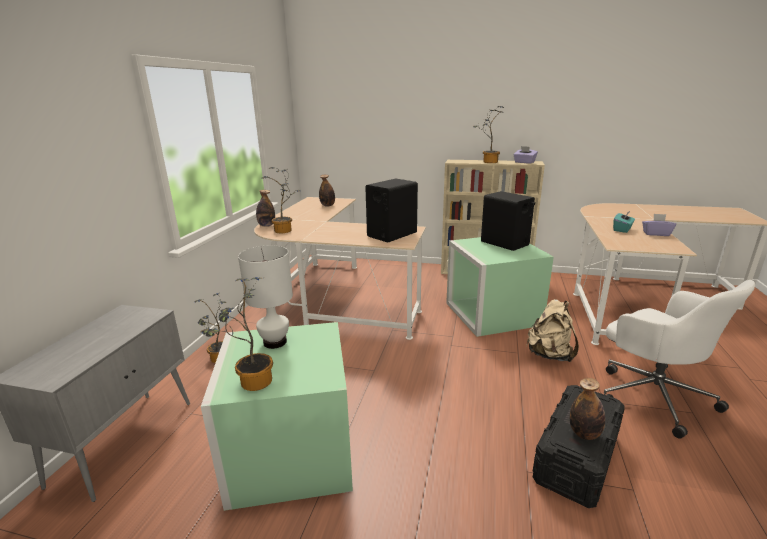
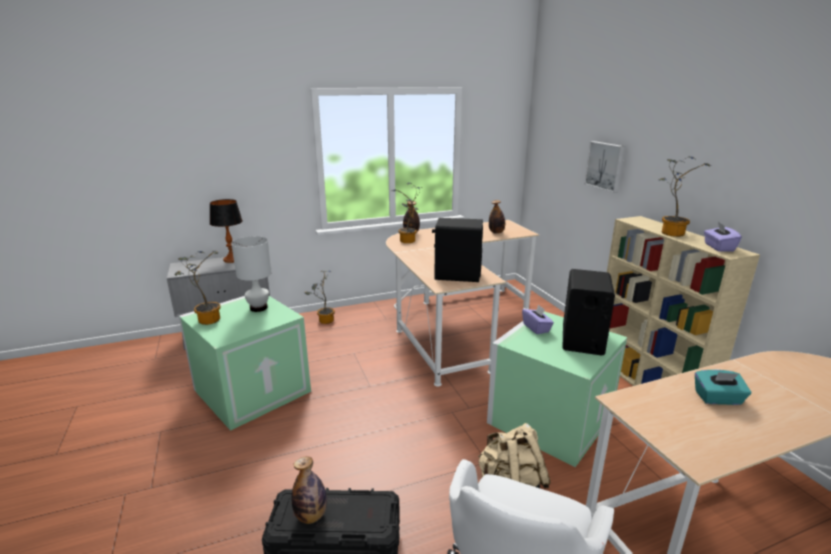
camera: 55 degrees right, 0 degrees up
(99, 328) = (232, 260): none -> table lamp
(401, 129) = (605, 166): none -> picture
(656, 234) = (753, 433): purple tissue box -> purple tissue box (536, 328)

